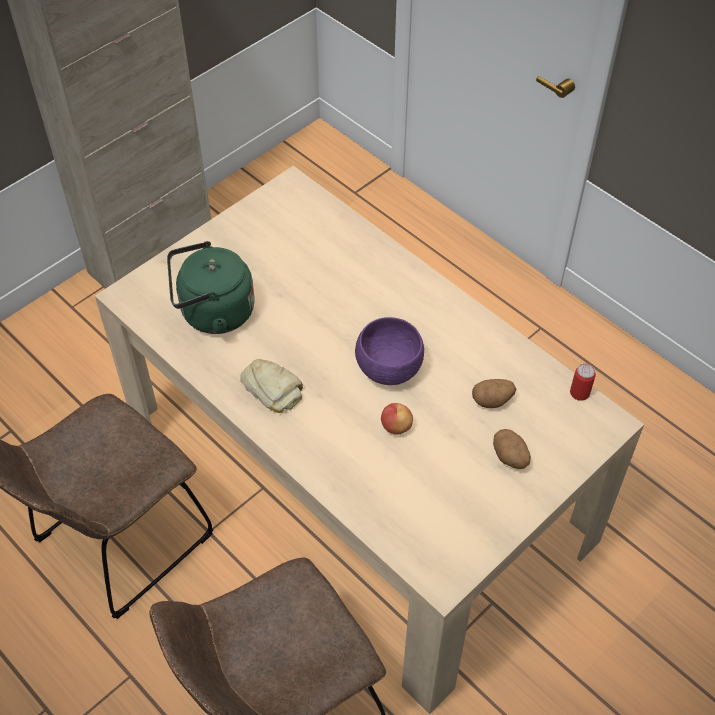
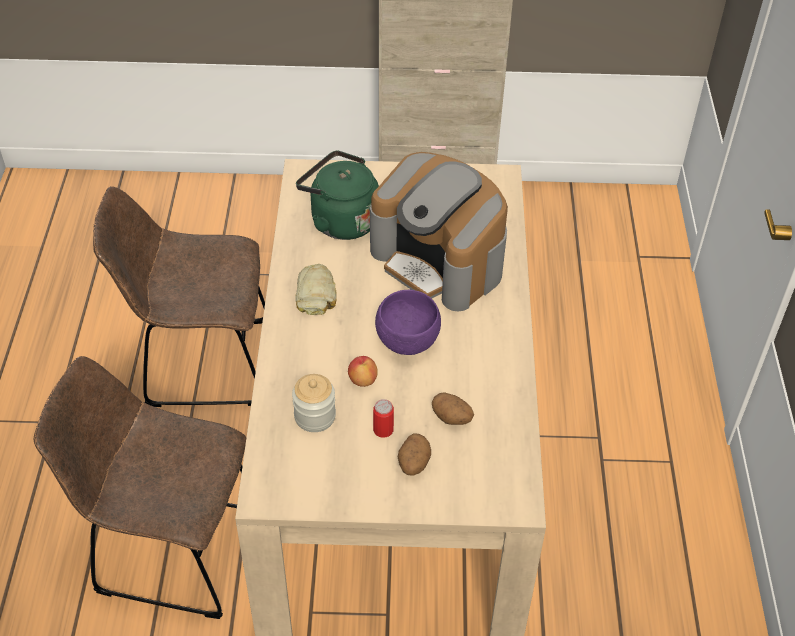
camera: 45 degrees right, 5 degrees down
(331, 287) = (439, 261): none -> coffee machine
(398, 485) = (315, 416): none -> jar
(579, 393) = (524, 465): can -> can (383, 430)

